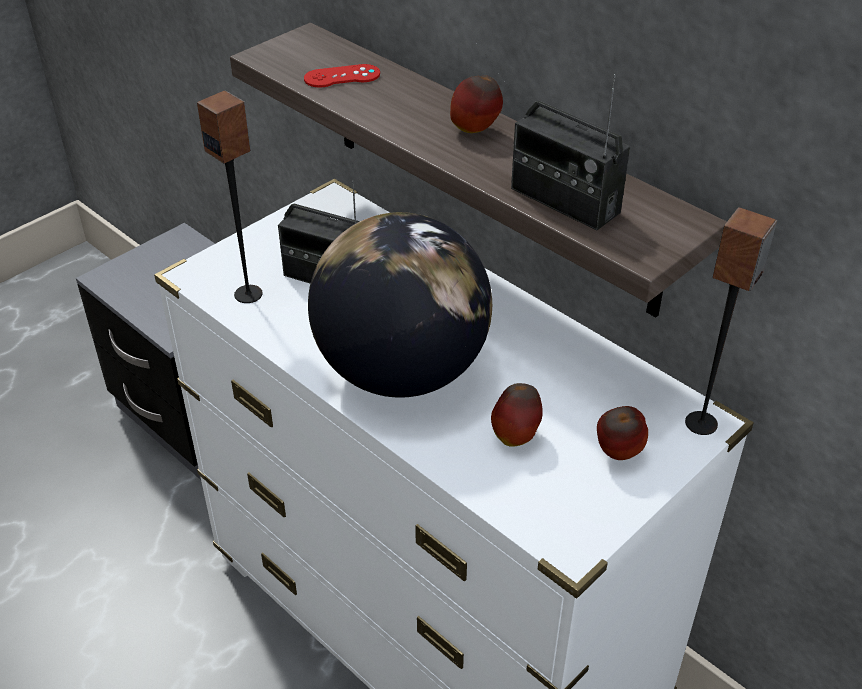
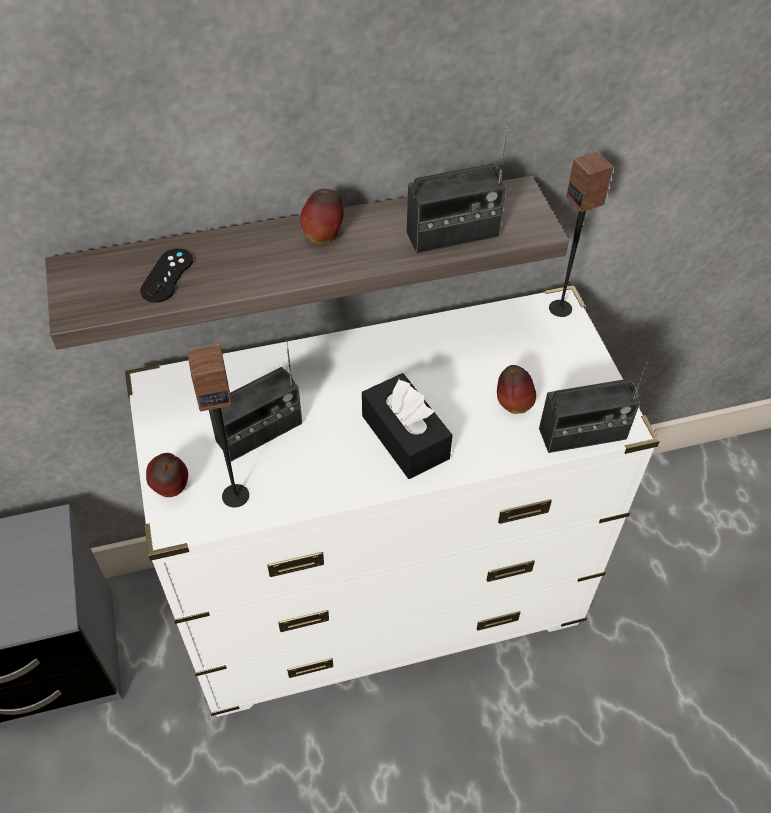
camera: 60 degrees left, 10 degrees up
(342, 76) = (167, 275): red game controller -> black game controller
(402, 372) = (405, 437): globe -> black tissue box
(524, 512) = (582, 434): none -> radio
(617, 454) = (561, 362): apple -> apple (171, 490)

